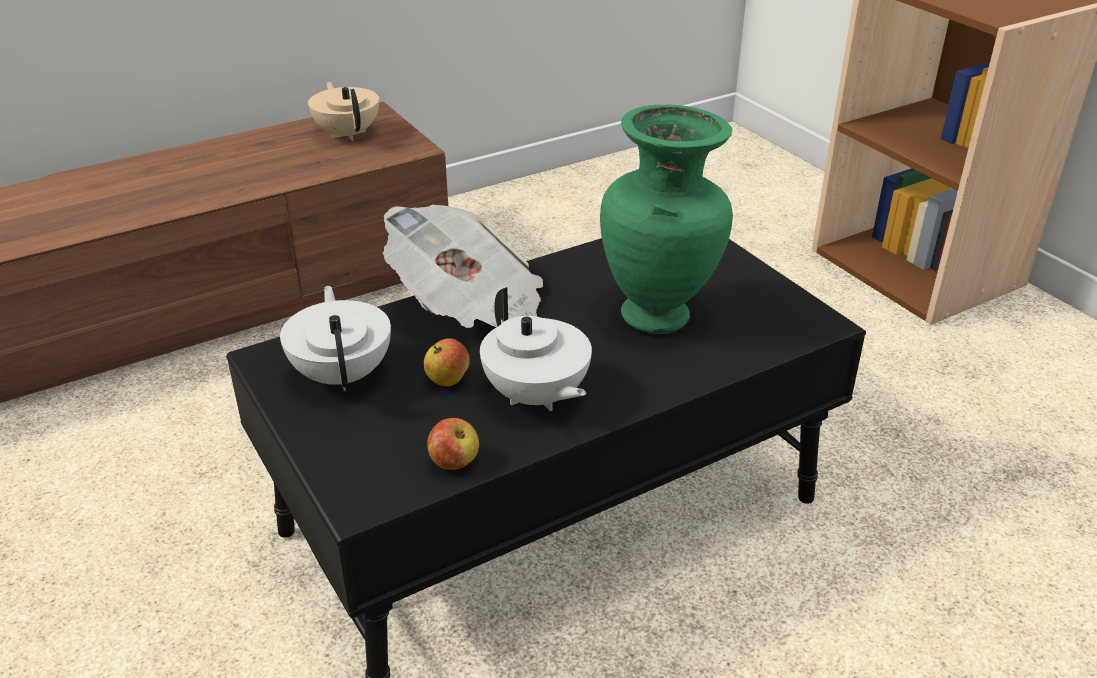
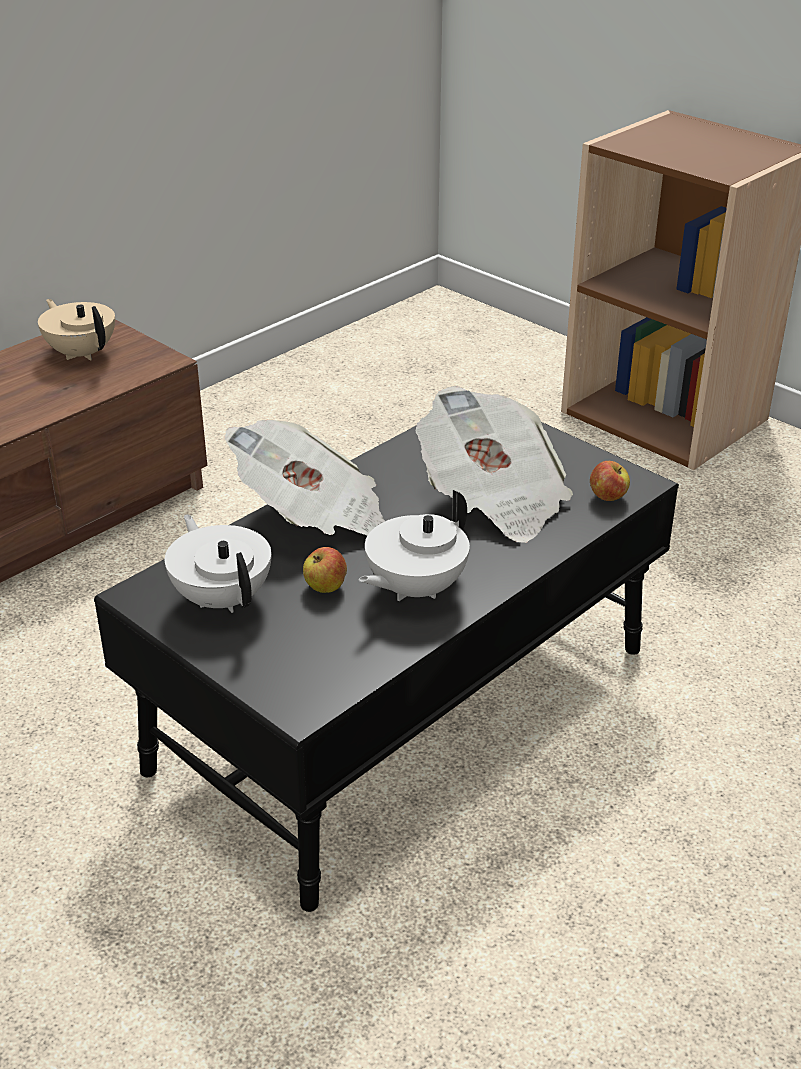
camera: 15 degrees left, 0 degrees up
(454, 462) = (368, 659): apple -> apple (608, 497)
(536, 397) = (414, 589): white teapot -> white teapot turned 90 degrees clockwise
(658, 317) = (493, 499): green vase -> newspaper

